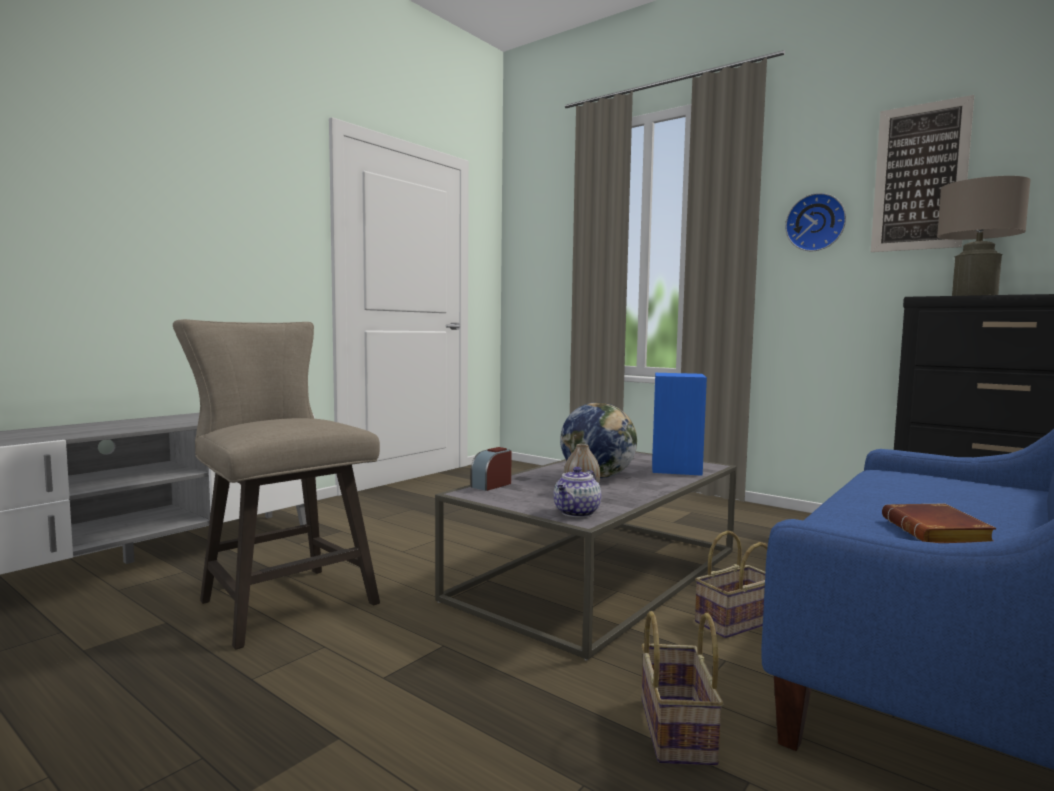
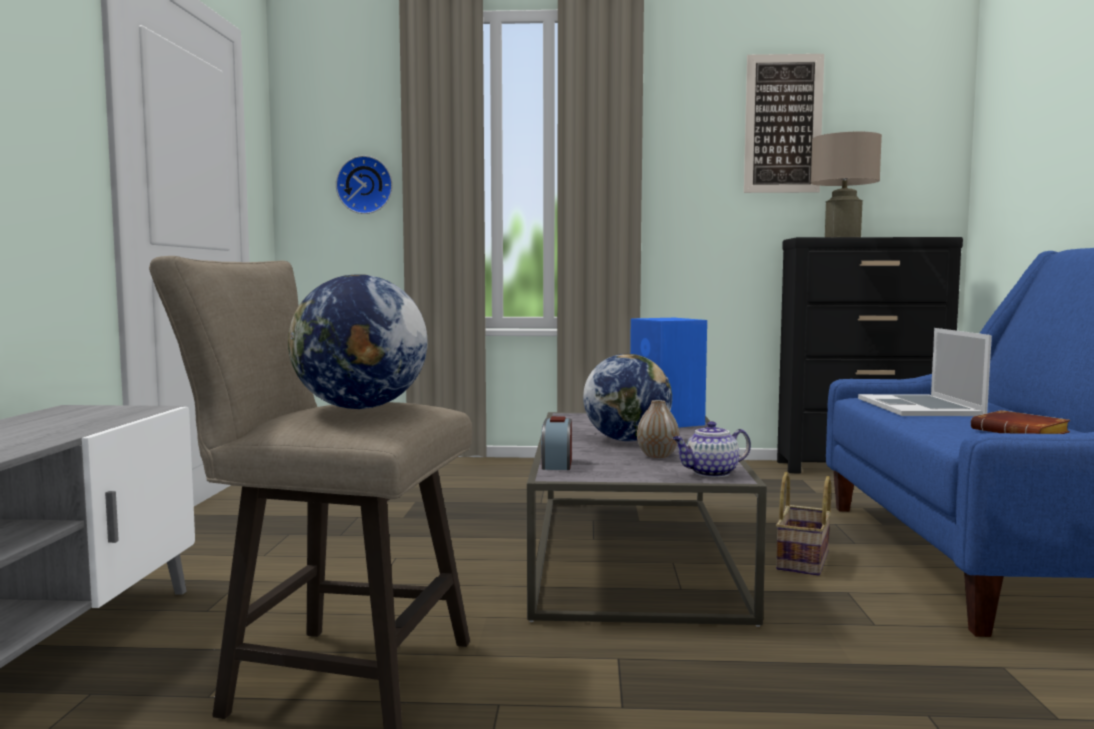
camera: 35 degrees left, 0 degrees up
(278, 421) = (359, 408): none -> globe
(576, 513) = (710, 473): teapot -> teapot turned 75 degrees clockwise
(673, 728) = (905, 652): basket -> none
(816, 223) = (691, 159): wall clock -> wall clock (365, 185)
(918, 488) = (919, 407): none -> laptop

